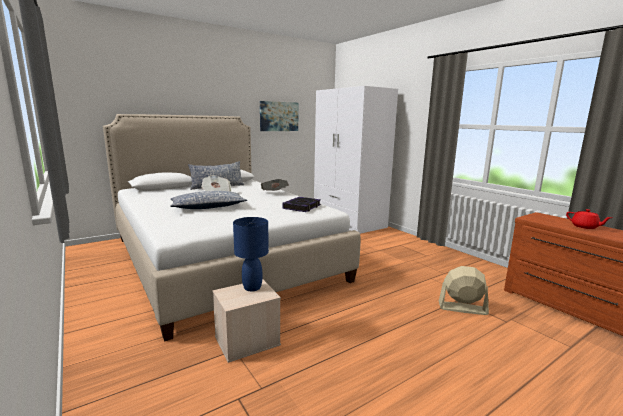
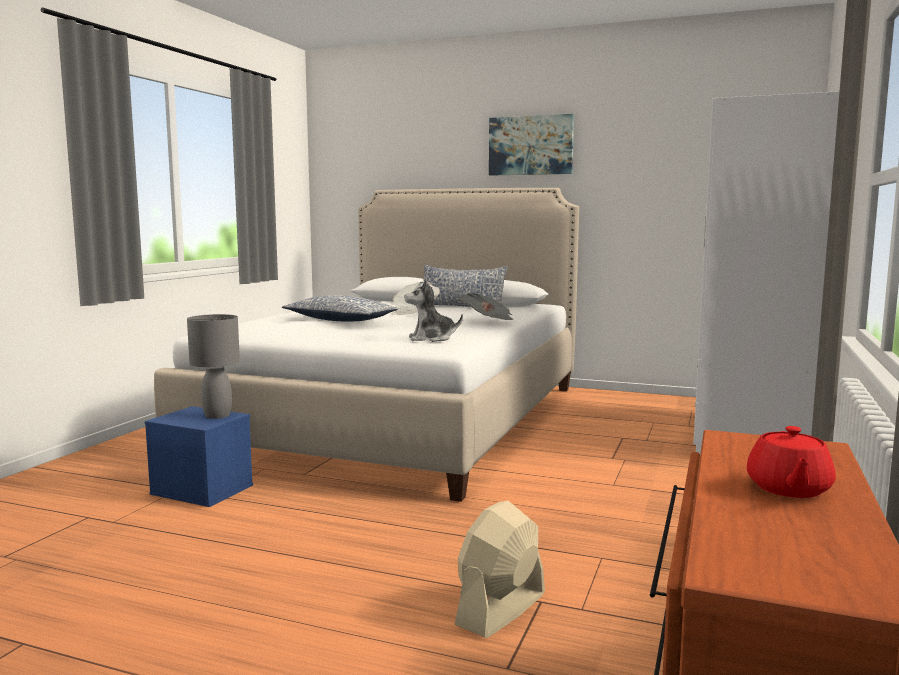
camera: 55 degrees right, 5 degrees down
(246, 341) = (200, 490): beige storage box -> blue storage box
(252, 287) = (218, 415): blue table lamp -> grey table lamp
(279, 116) = (656, 185): picture -> picture (530, 145)
(302, 207) = (431, 339): book -> plush toy
(462, 308) = (501, 609): beige fan -> beige fan turned 120 degrees counterclockwise

